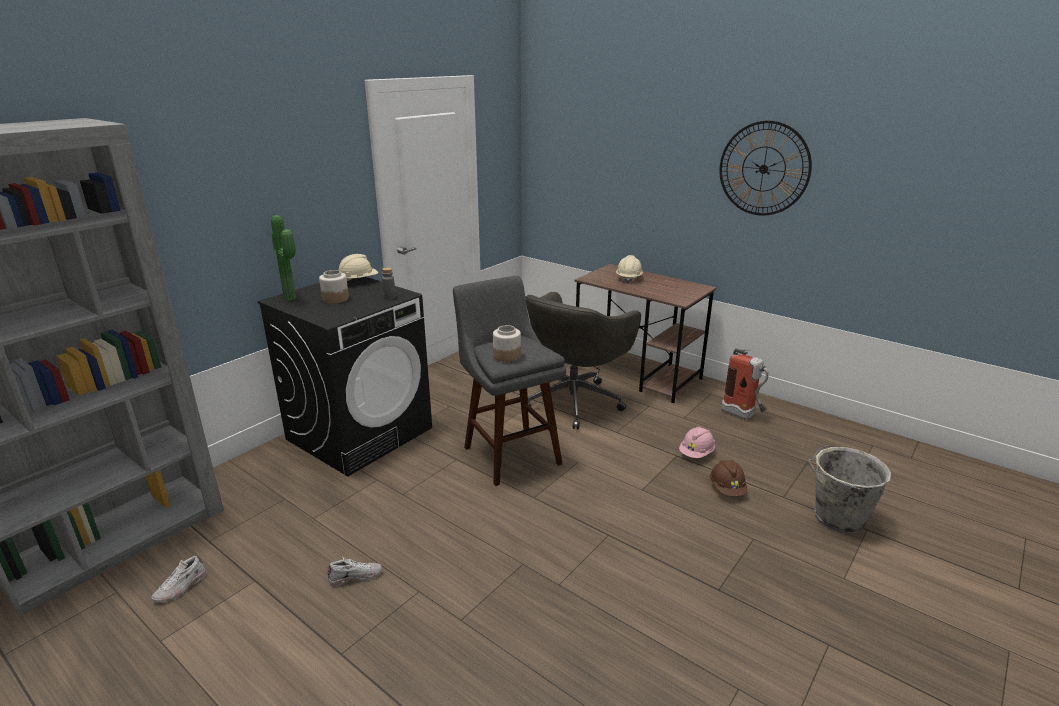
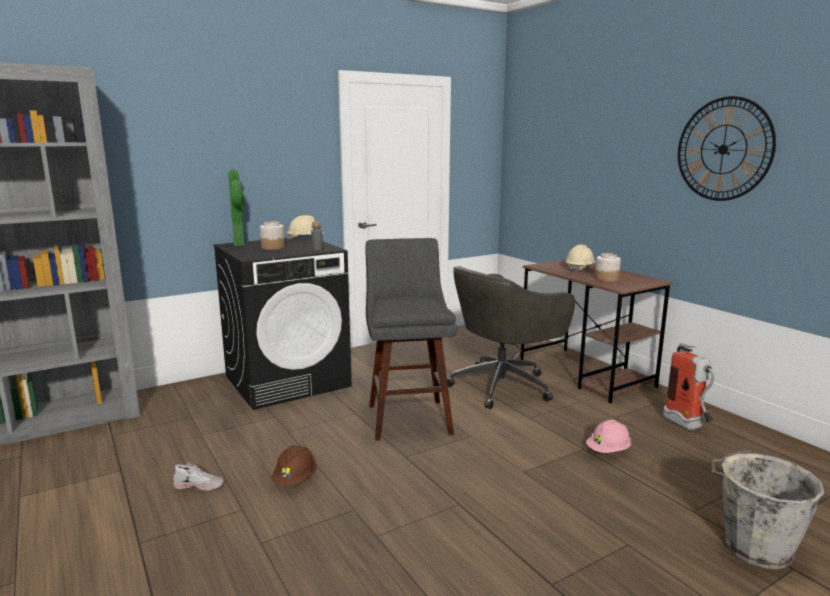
camera: 20 degrees right, 10 degrees down
(181, 588) = (64, 463): white shoe -> none
(506, 356) = (397, 306): jar -> jar (606, 279)
(727, 489) = (624, 490): brown hard hat -> brown hard hat (295, 480)

